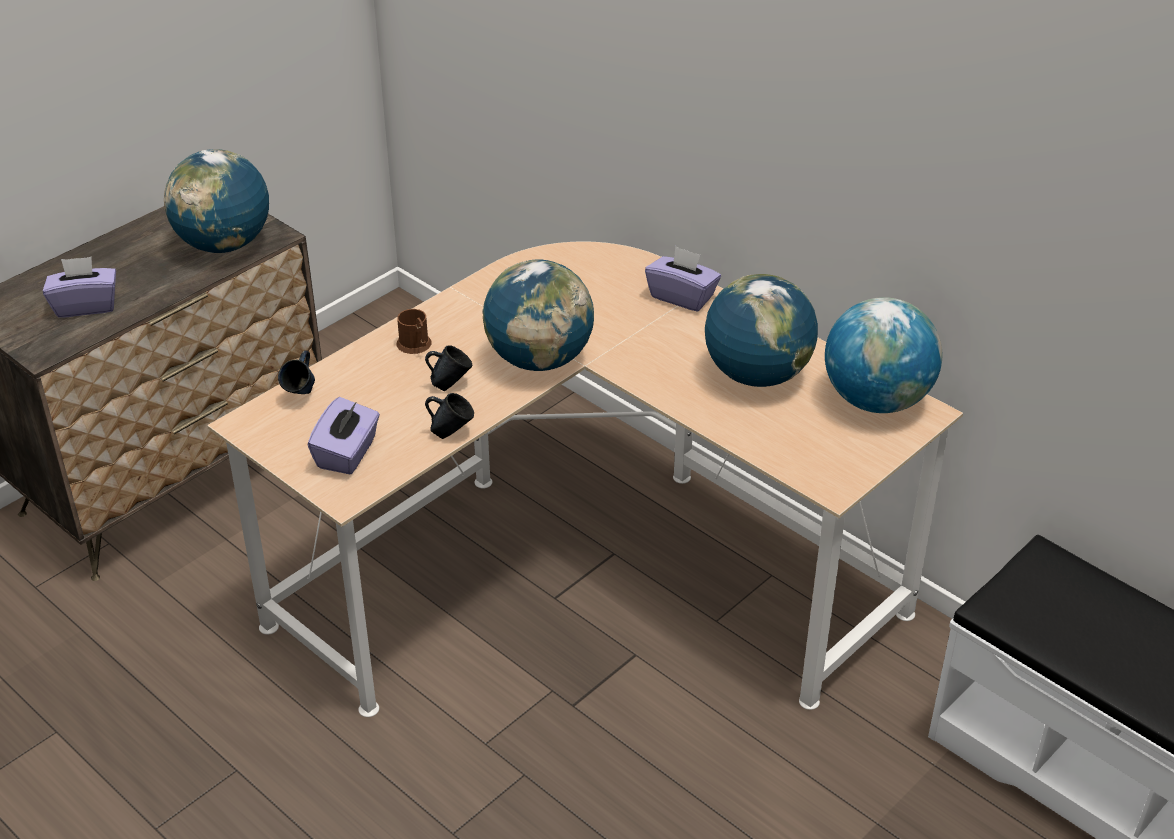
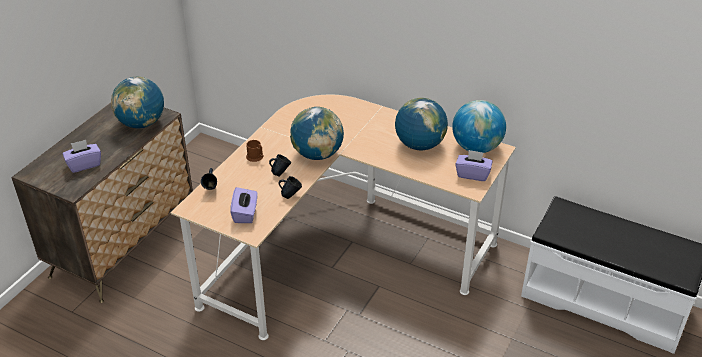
camera: 15 degrees left, 0 degrees up
(682, 296) = (371, 114): purple tissue box -> purple tissue box (472, 174)

